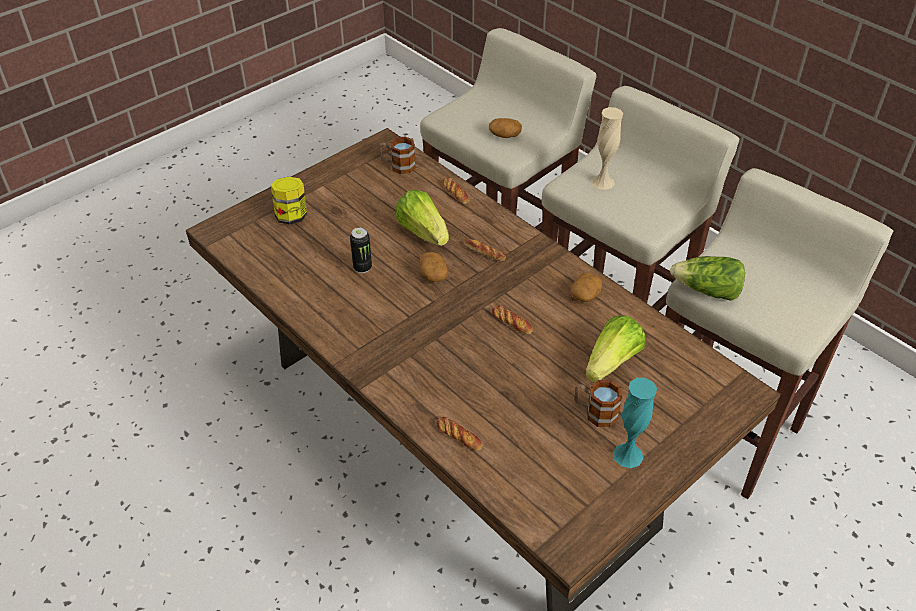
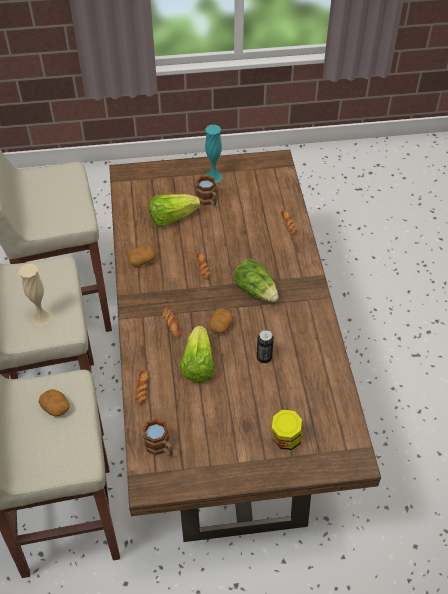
camera: 145 degrees left, 5 degrees up
(707, 291) = (82, 212): lettuce -> lettuce (256, 291)

